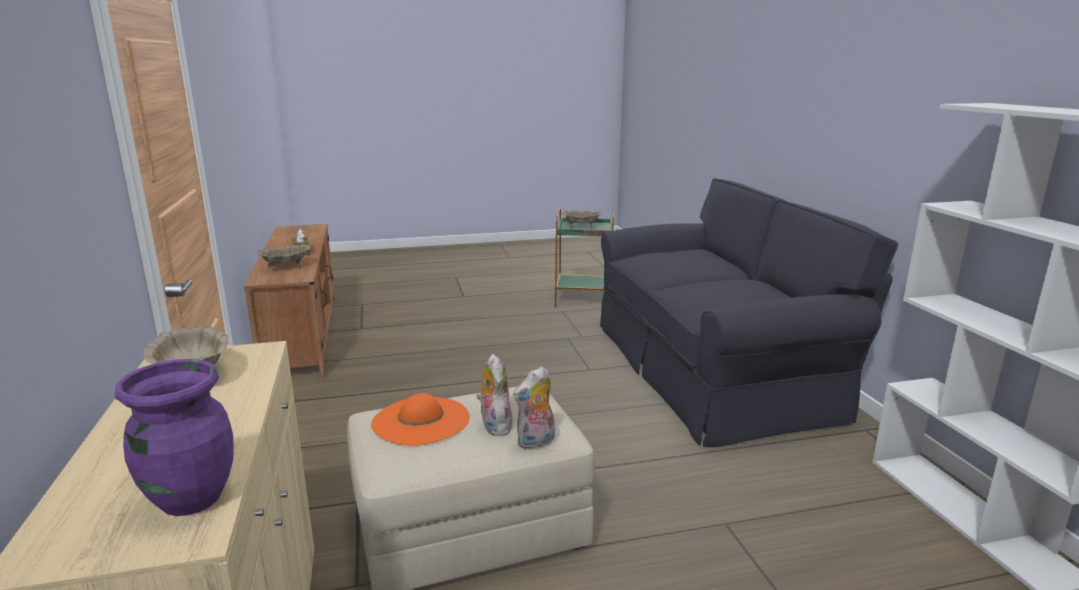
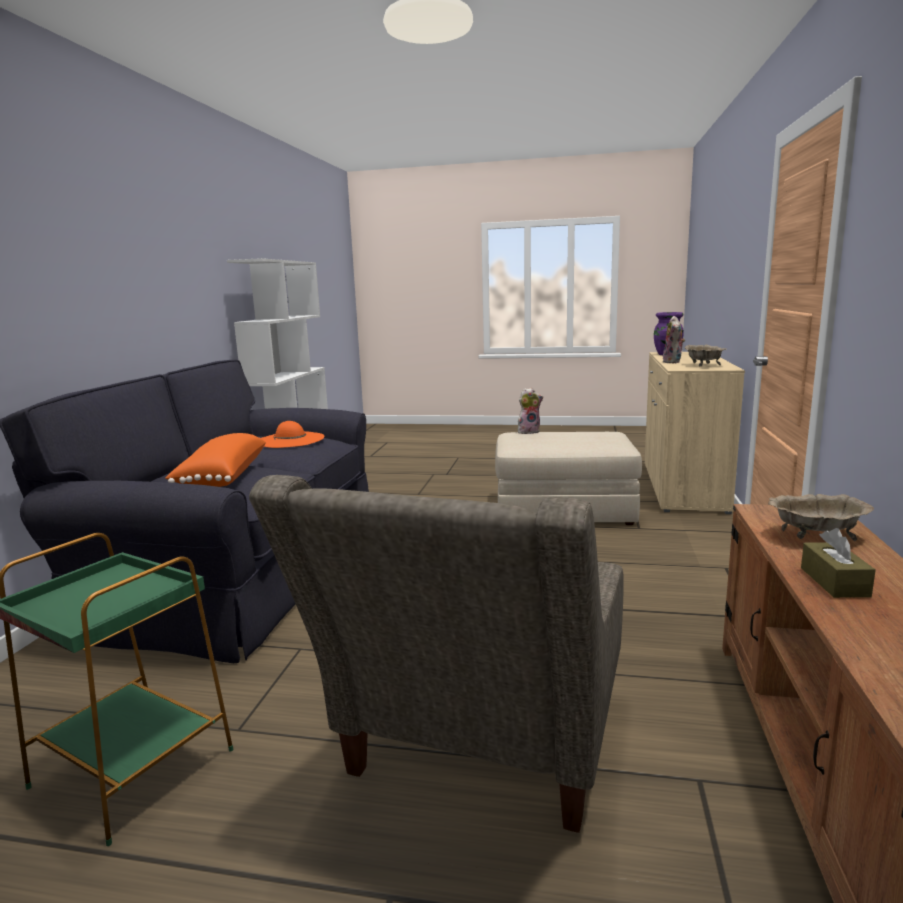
camera: 155 degrees left, 5 degrees down
(421, 420) = (591, 441): orange hat -> orange hat (290, 440)
(455, 320) = (476, 754): none -> grey armchair
(494, 426) = (547, 436): plush toy -> plush toy (673, 362)
(581, 226) = (102, 603): beige bowl -> none
(677, 261) = (221, 477): none -> orange pillow

